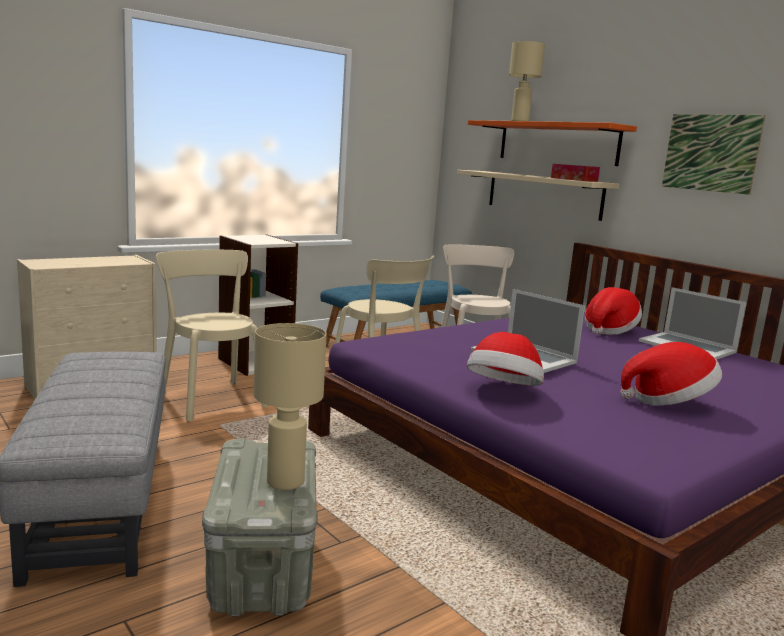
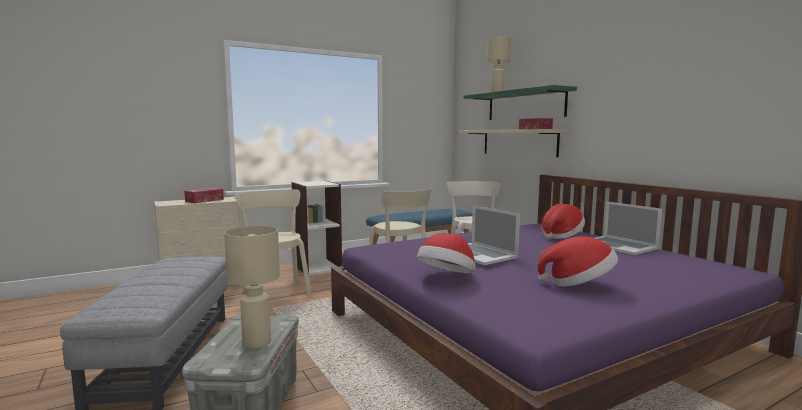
camera: 10 degrees right, 5 degrees down
(98, 261) = (204, 200): none -> tissue box
(557, 143) = (525, 105): orange shelf -> green shelf
(710, 153) = (630, 99): picture -> none

